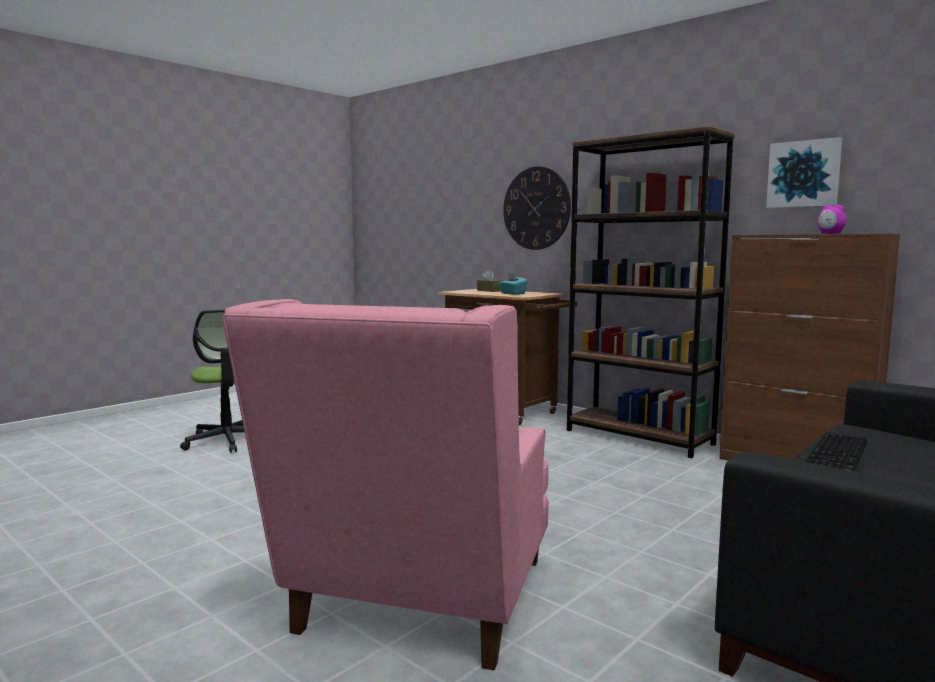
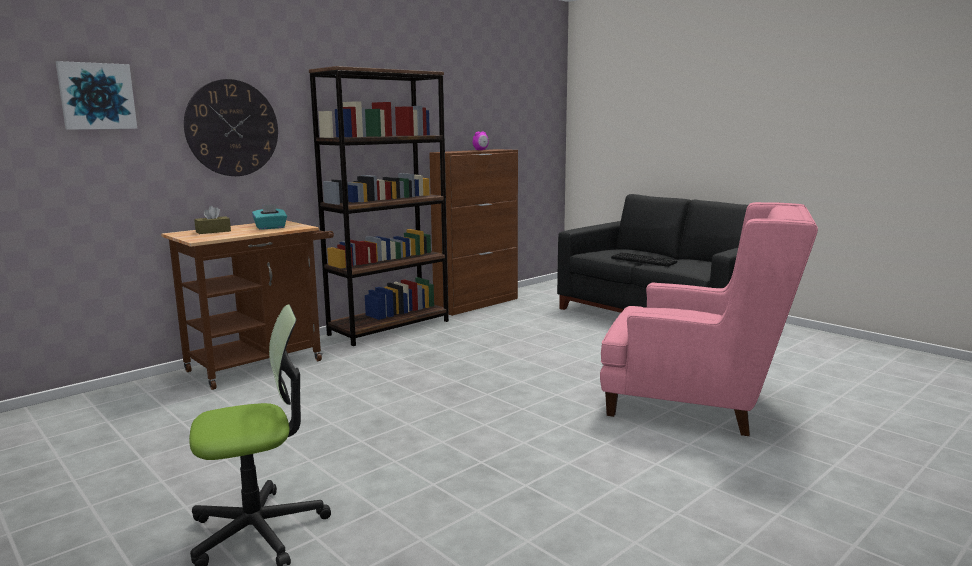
camera: 85 degrees left, 5 degrees up
(804, 174) = (451, 109): picture -> picture (96, 96)

